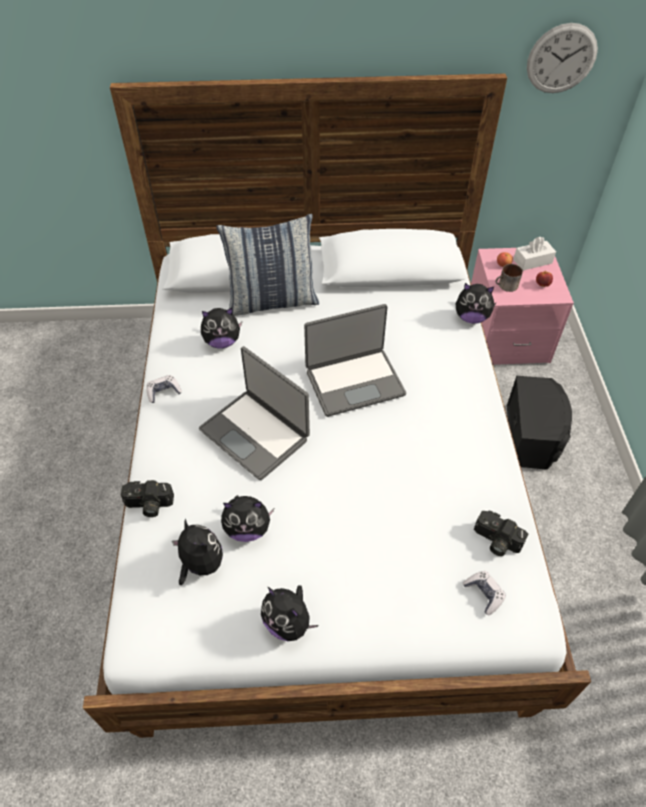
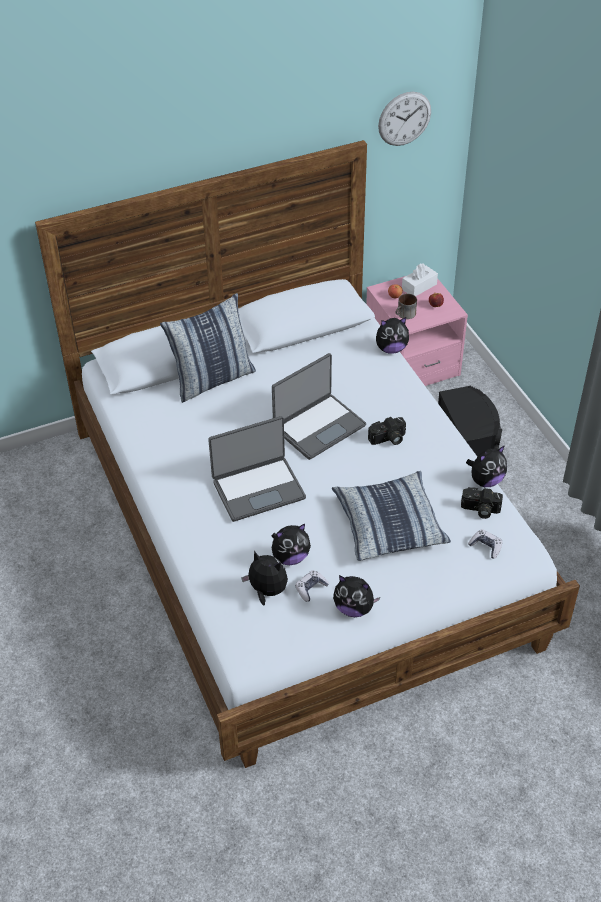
camera: 20 degrees left, 5 degrees down
(148, 505) = (200, 566): camera -> camera (388, 439)
(163, 392) = (159, 479): game controller -> game controller (311, 588)
(222, 342) = (187, 425): plush toy -> plush toy (485, 480)
(256, 433) = (258, 488): laptop -> laptop turned 45 degrees counterclockwise
(380, 523) = (389, 524): none -> pillow

